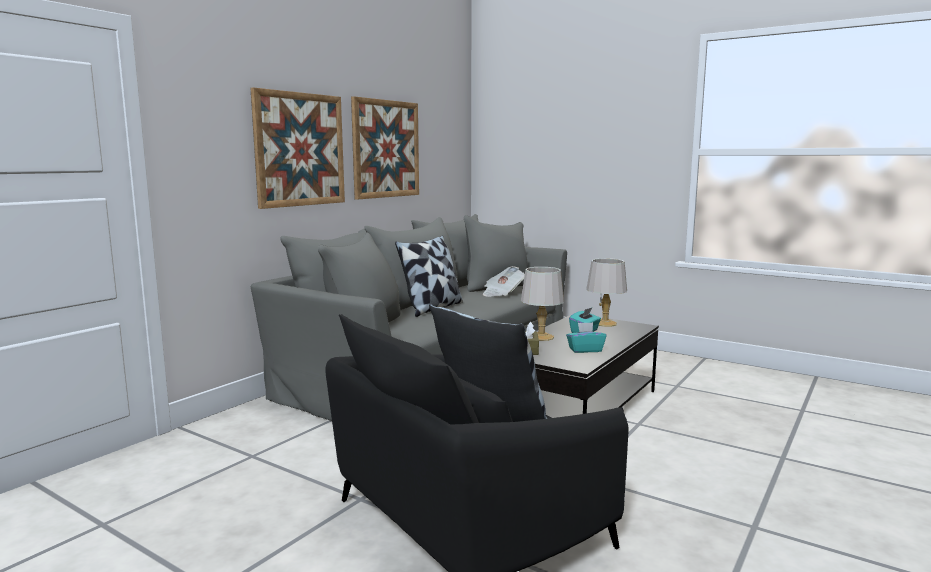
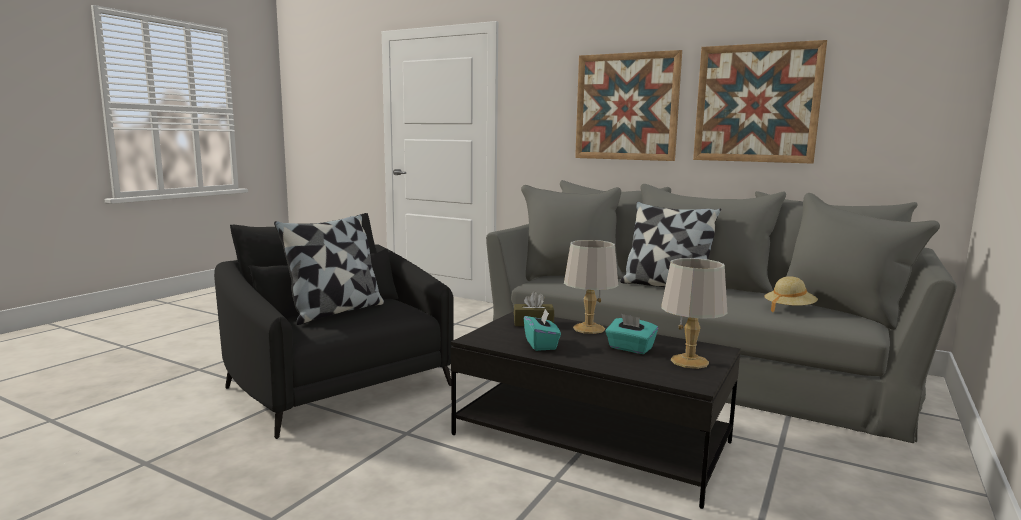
camera: 85 degrees right, 0 degrees up
(502, 293) = (789, 309): newspaper -> beige hat

